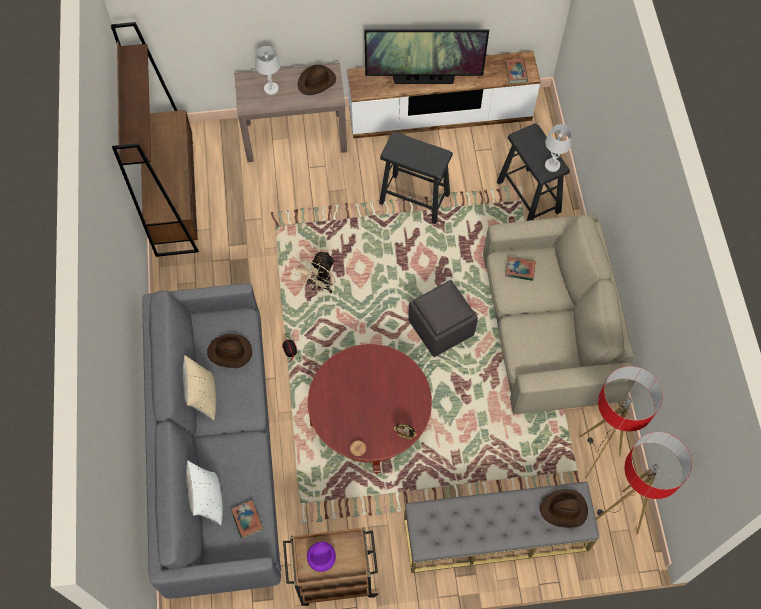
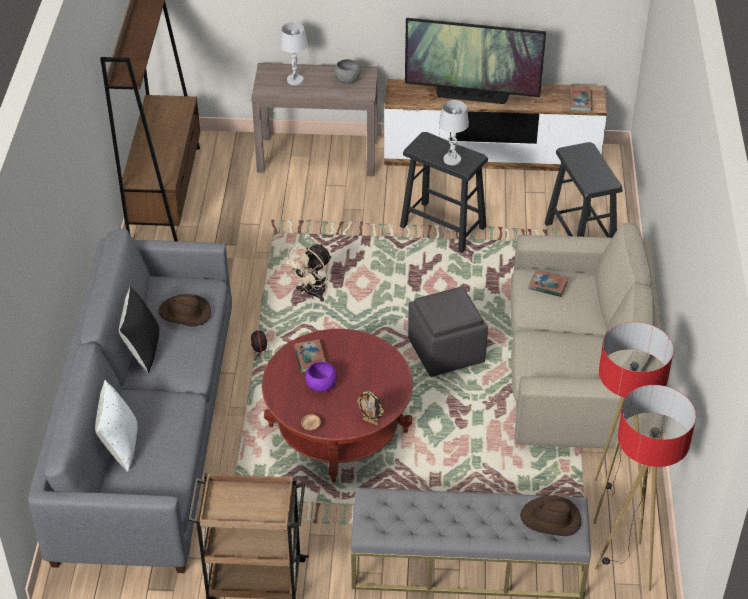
camera: 10 degrees right, 20 degrees down
(203, 397) = (142, 350): beige pillow -> black pillow
(247, 520) = (160, 471): book -> book (310, 358)
(317, 82) = (348, 80): brown hat -> grey bowl
(322, 559) = (237, 504): purple bowl -> purple bowl (321, 385)
(552, 165) = (602, 180): white table lamp -> white table lamp (452, 159)

